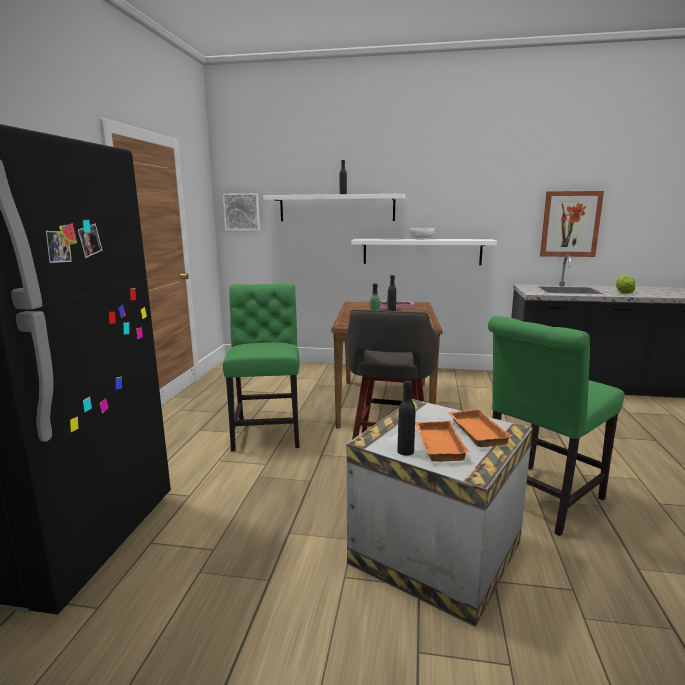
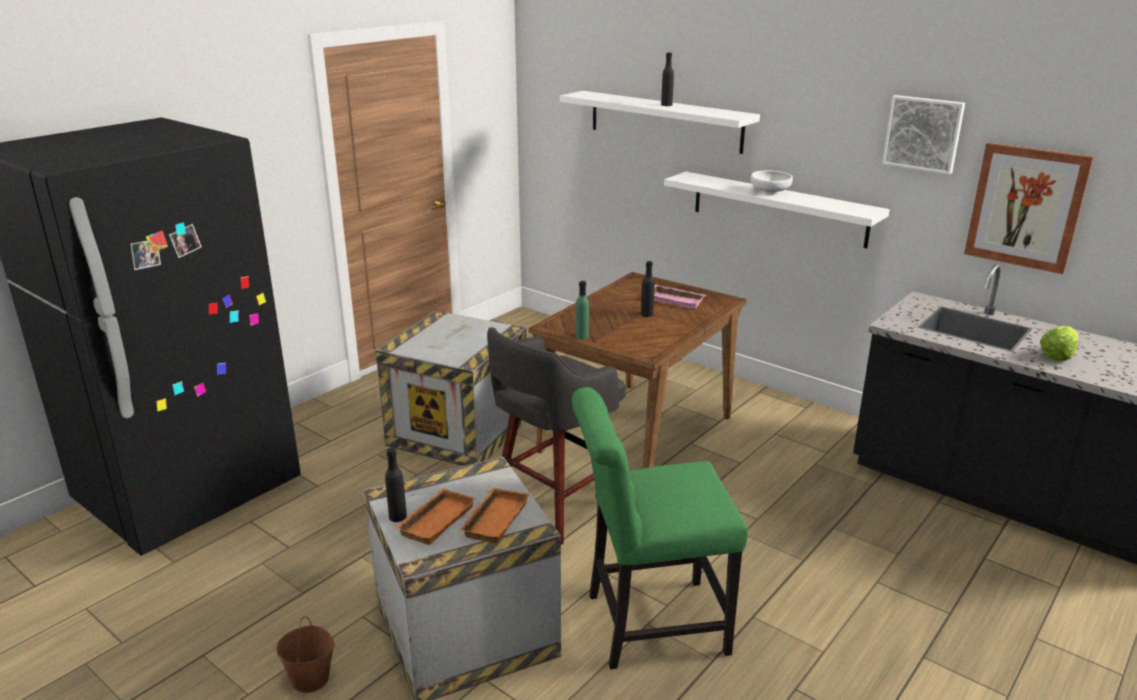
camera: 30 degrees right, 10 degrees up
(242, 212) = (548, 108): picture -> picture (923, 133)
(267, 431) = (459, 432): green chair -> crate
(362, 651) = (311, 679): none -> brown bucket

